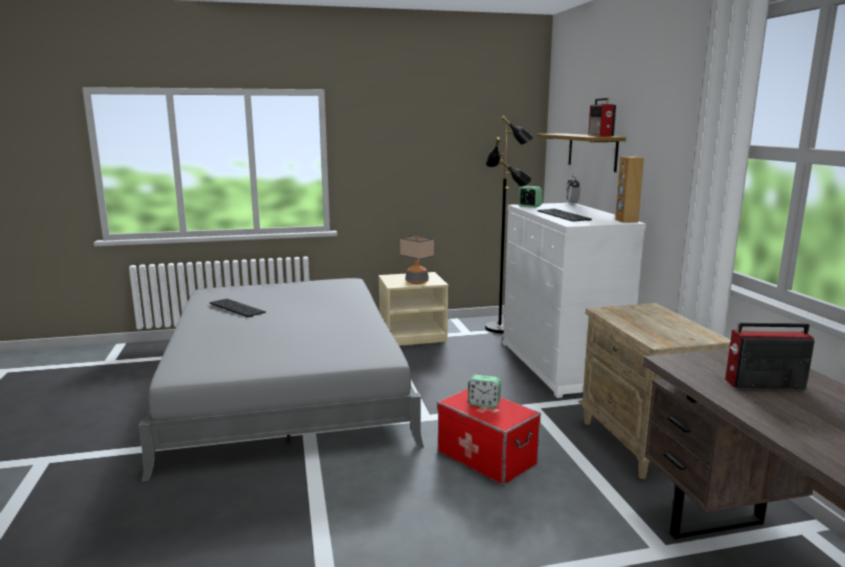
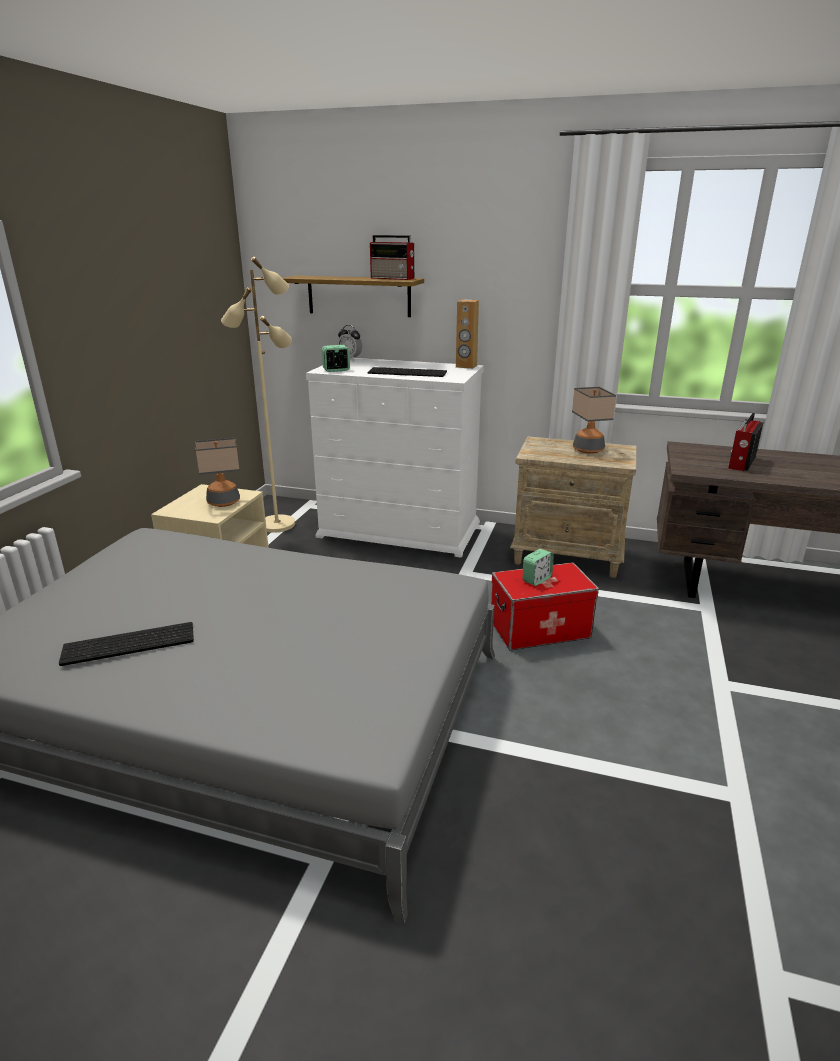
camera: 60 degrees left, 10 degrees up
(500, 328) = (277, 524): black floor lamp -> beige floor lamp
(667, 326) = (588, 450): none -> table lamp

